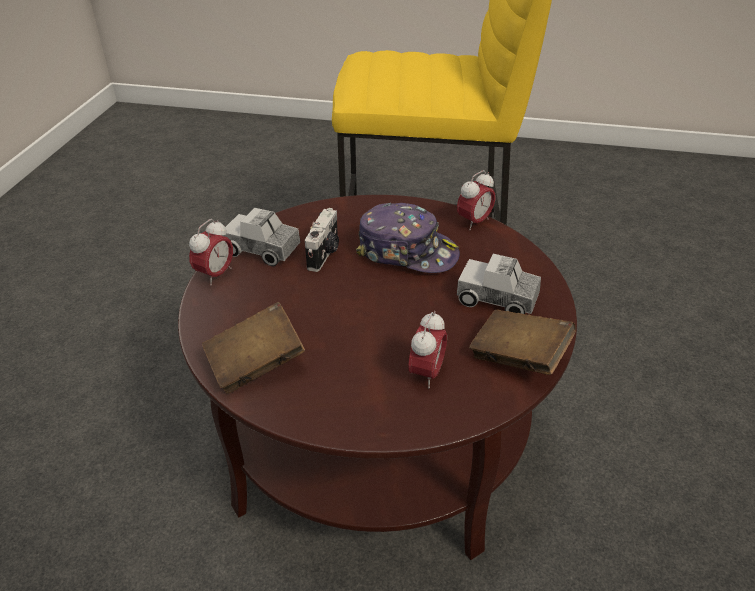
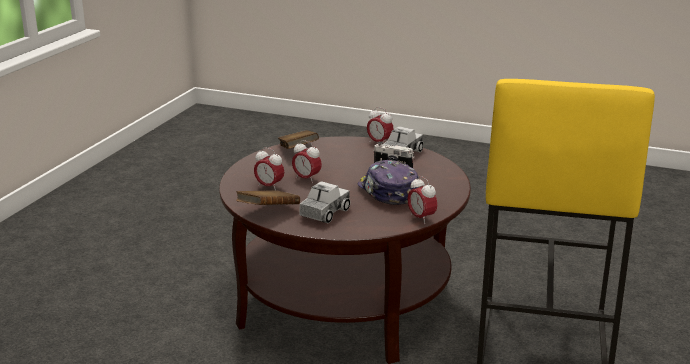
camera: 100 degrees right, 15 degrees down
(381, 334) = (306, 179): none -> alarm clock
(407, 252) = (388, 192): cap -> cap turned 120 degrees clockwise

